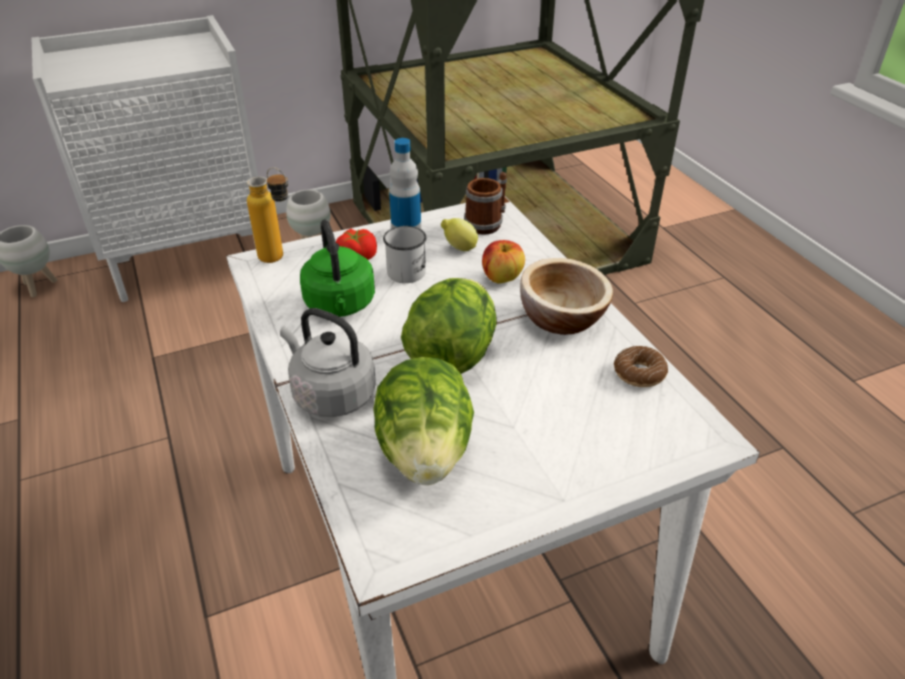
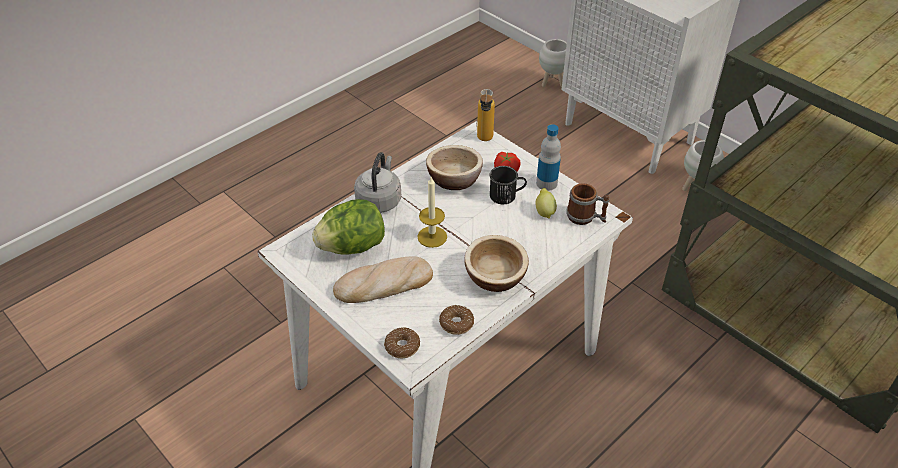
camera: 70 degrees right, 5 degrees up
(340, 305) = (454, 179): green kettle -> bowl
(408, 269) = (507, 195): white mug -> black mug
(451, 356) = (432, 237): lettuce -> candle
(502, 278) = (522, 240): apple -> none
(532, 432) = (383, 284): none -> bread
(673, 440) = (402, 346): none -> donut

